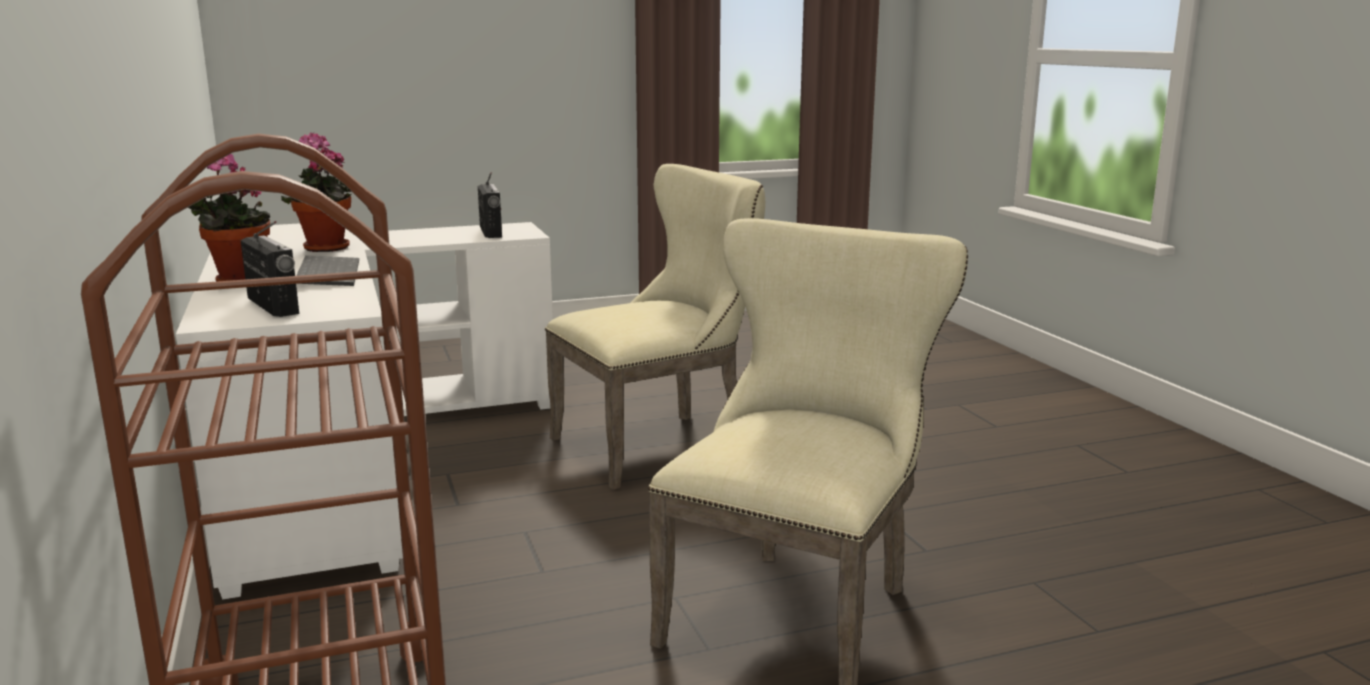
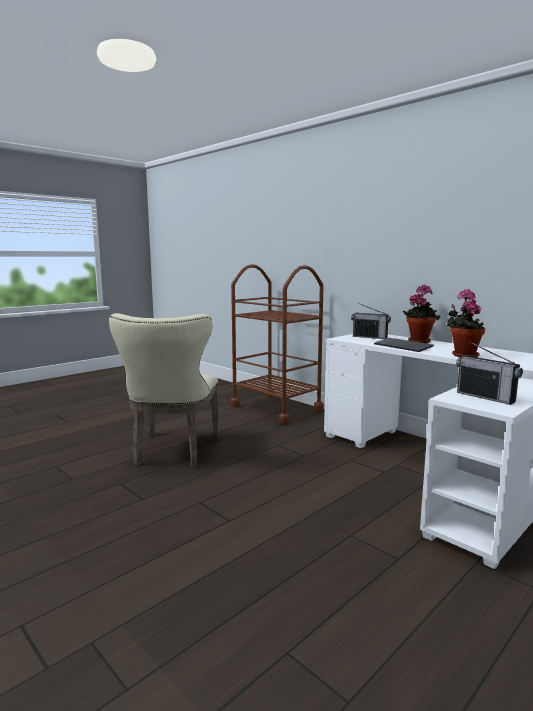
camera: 155 degrees right, 5 degrees down
(660, 444) = (303, 519): beige chair -> none

